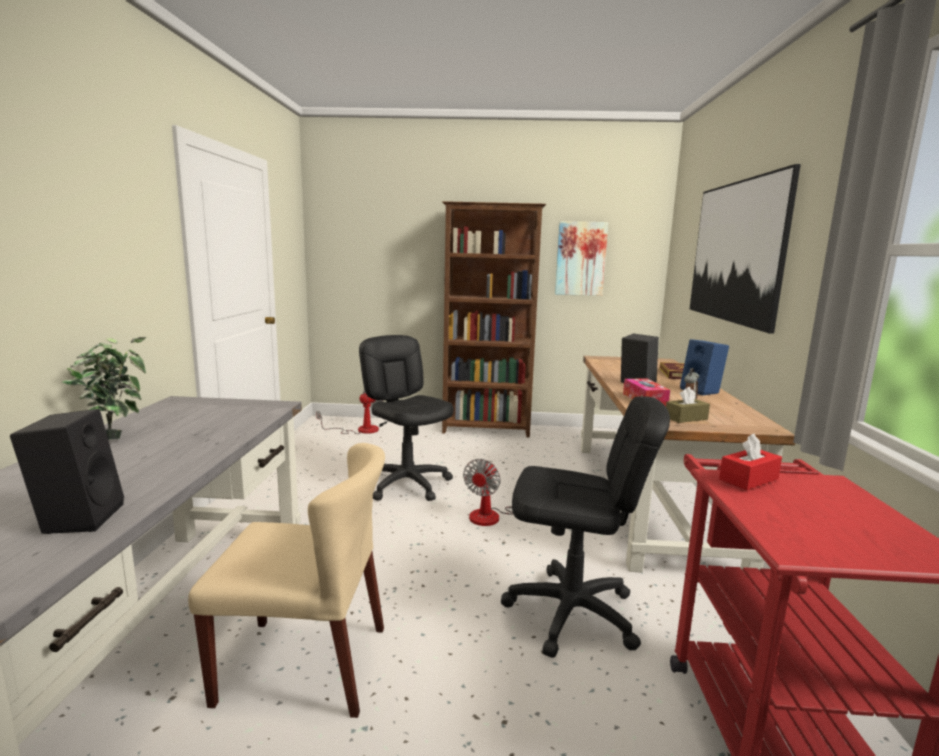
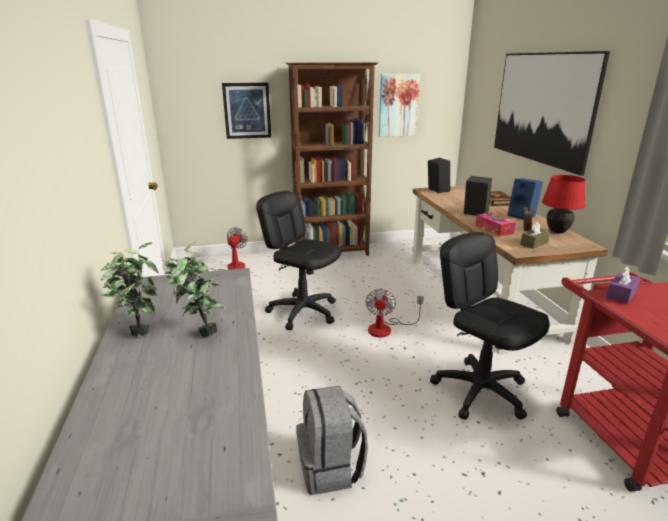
camera: 15 degrees left, 10 degrees up
(78, 518) = (215, 412): black speaker -> black speaker (436, 190)
(170, 446) = (199, 332): none -> potted plant
(305, 664) = (331, 468): beige chair -> grey backpack
(402, 256) = (247, 110): none -> picture
(572, 613) = (480, 391): black office chair -> black office chair turned 120 degrees counterclockwise
(734, 411) = (557, 232): none -> red table lamp
(748, 479) = (621, 294): red tissue box -> purple tissue box

